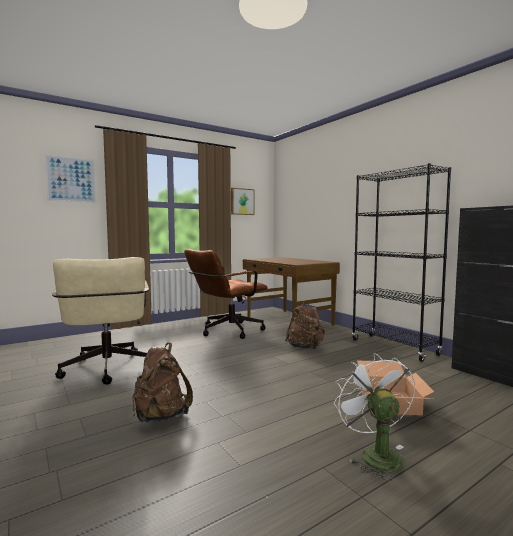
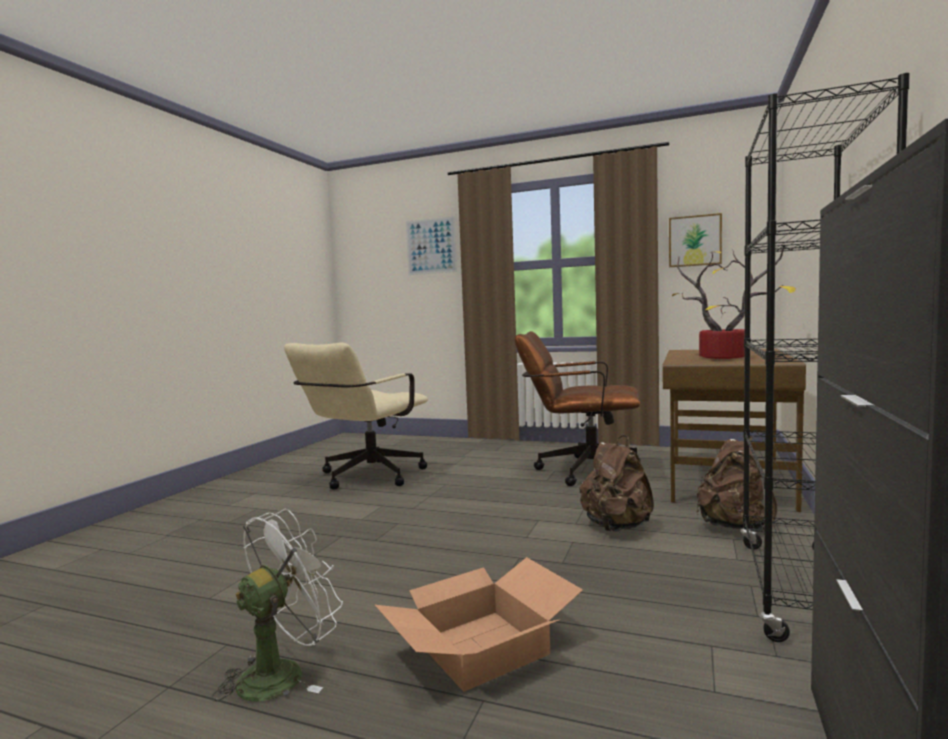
camera: 55 degrees right, 0 degrees up
(161, 416) = (286, 531): brown backpack -> brown backpack (735, 527)
(299, 261) = (727, 358): none -> potted plant

